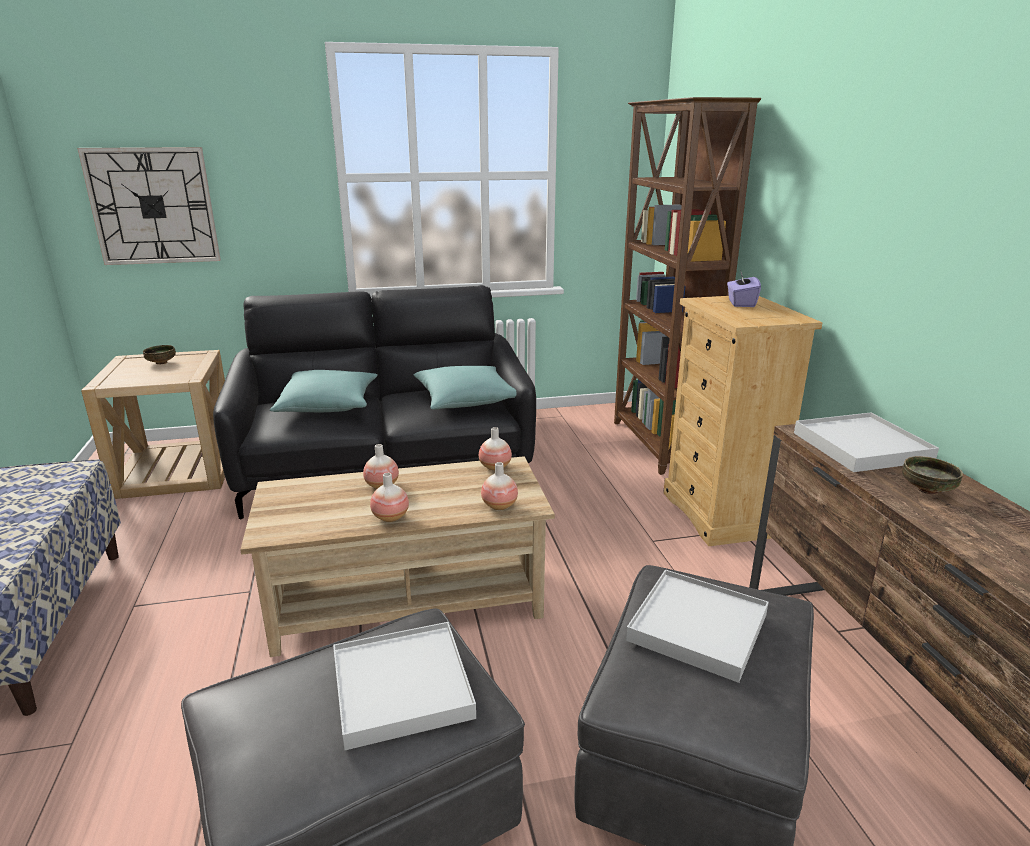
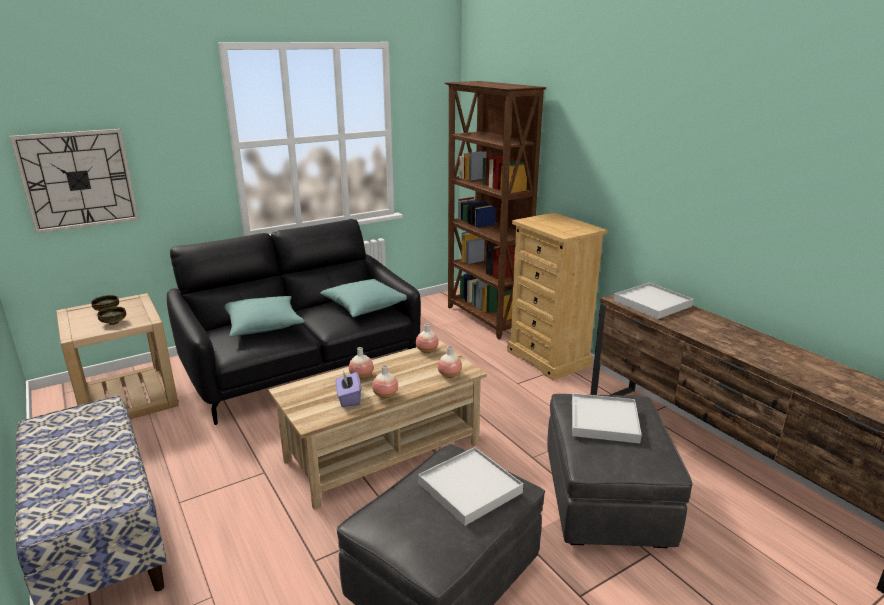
camera: 20 degrees left, 0 degrees up
(740, 303) = (551, 220): purple tissue box -> purple tissue box (349, 399)
(926, 490) = (696, 323): bowl -> bowl (113, 323)

